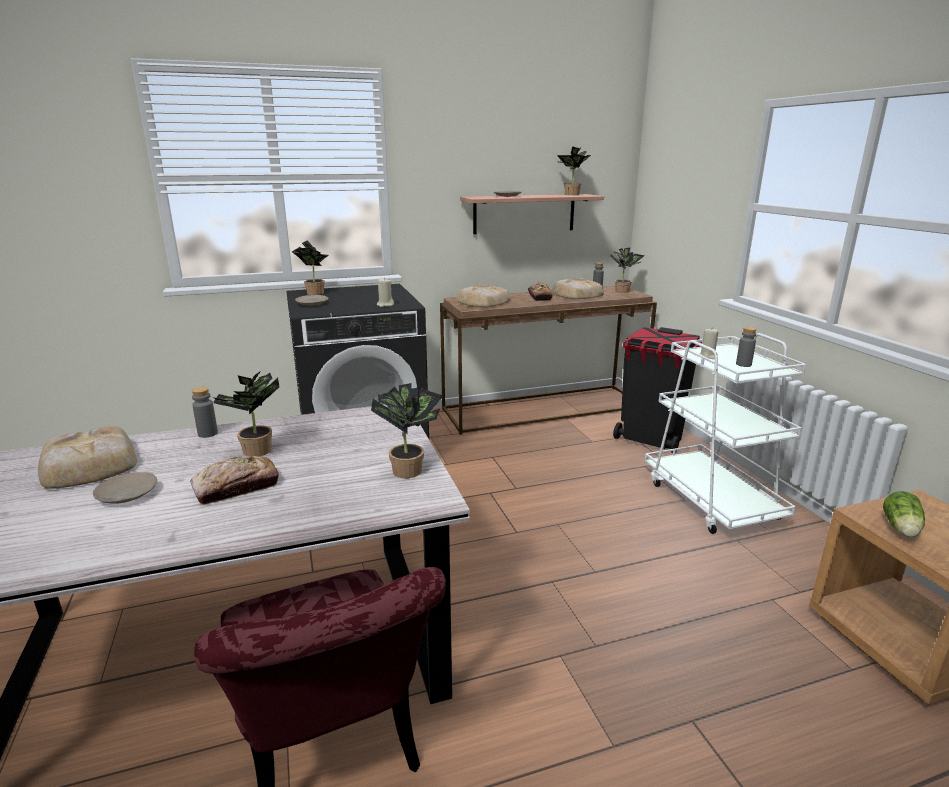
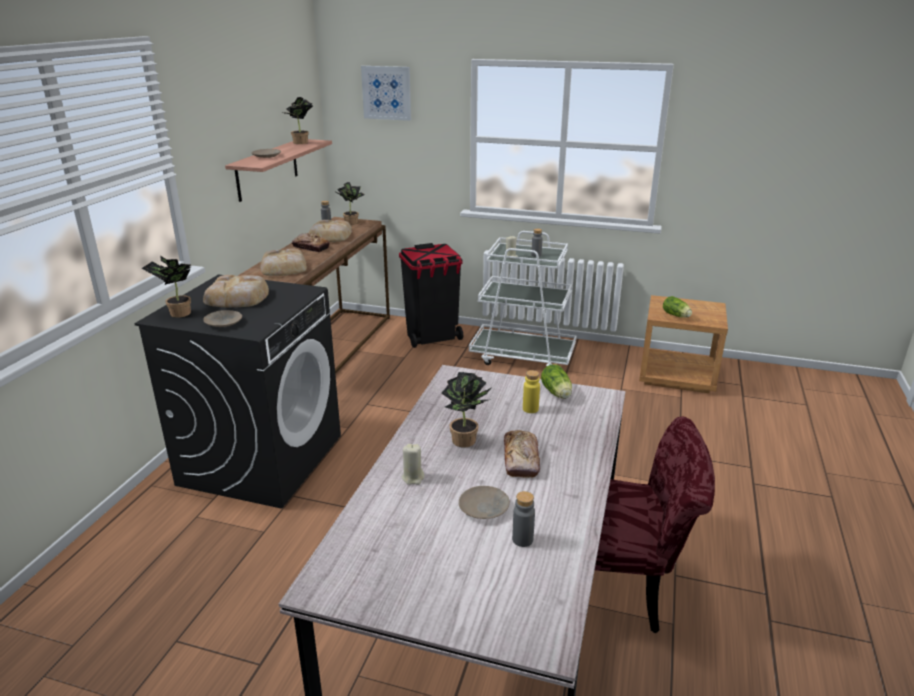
camera: 55 degrees left, 5 degrees up
(88, 466) = (403, 523): bread -> bread (238, 297)
(208, 433) = (400, 456): grey bottle -> grey bottle (522, 539)
(355, 464) = (530, 409): none -> yellow bottle
(385, 305) = (290, 297): beige candle -> beige candle (413, 477)
(409, 469) = (557, 393): potted plant -> lettuce
(685, 150) = (387, 93): none -> picture

